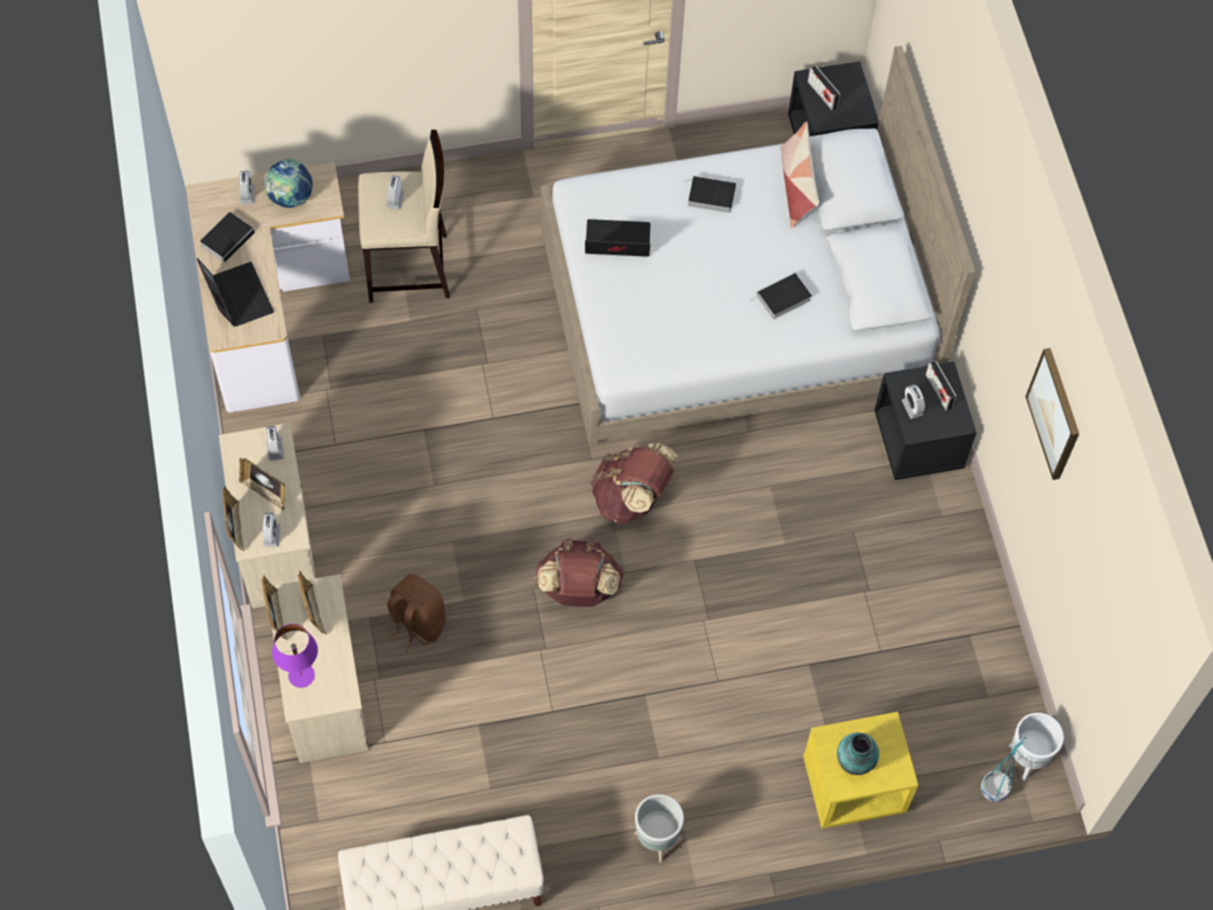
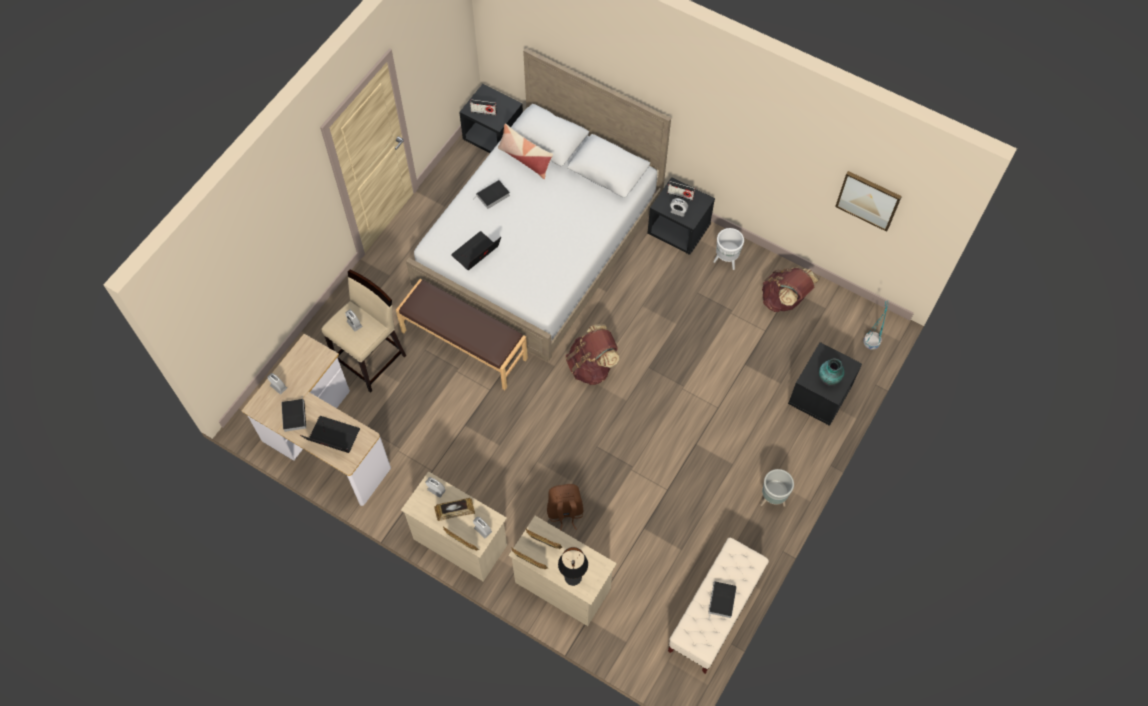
camera: 45 degrees left, 0 degrees up
(290, 198) = (302, 369): globe -> none
(301, 675) = (572, 577): purple table lamp -> black table lamp
(524, 343) = (464, 344): none -> brown bench
(578, 589) = (616, 427): brown backpack -> brown backpack (784, 300)
(782, 299) = (576, 212): book -> book (722, 601)
(853, 786) = (819, 396): yellow nightstand -> black nightstand
(1027, 760) = (869, 319): white planter -> white planter (726, 260)
(1055, 413) = (789, 141): picture -> picture (868, 200)

